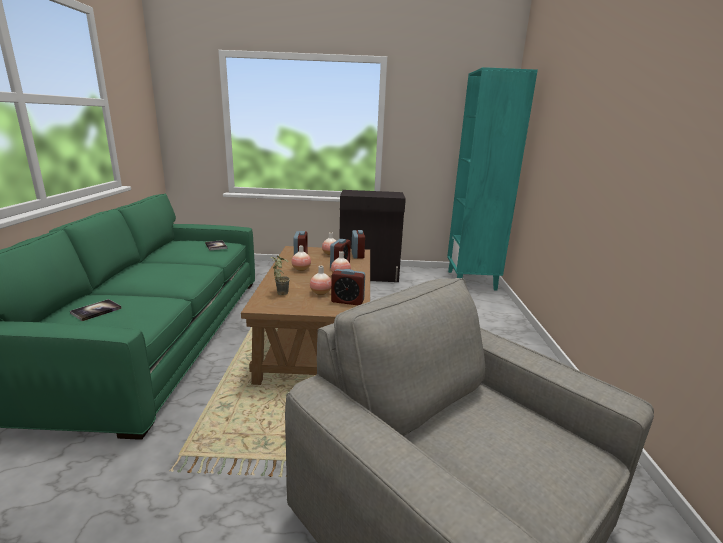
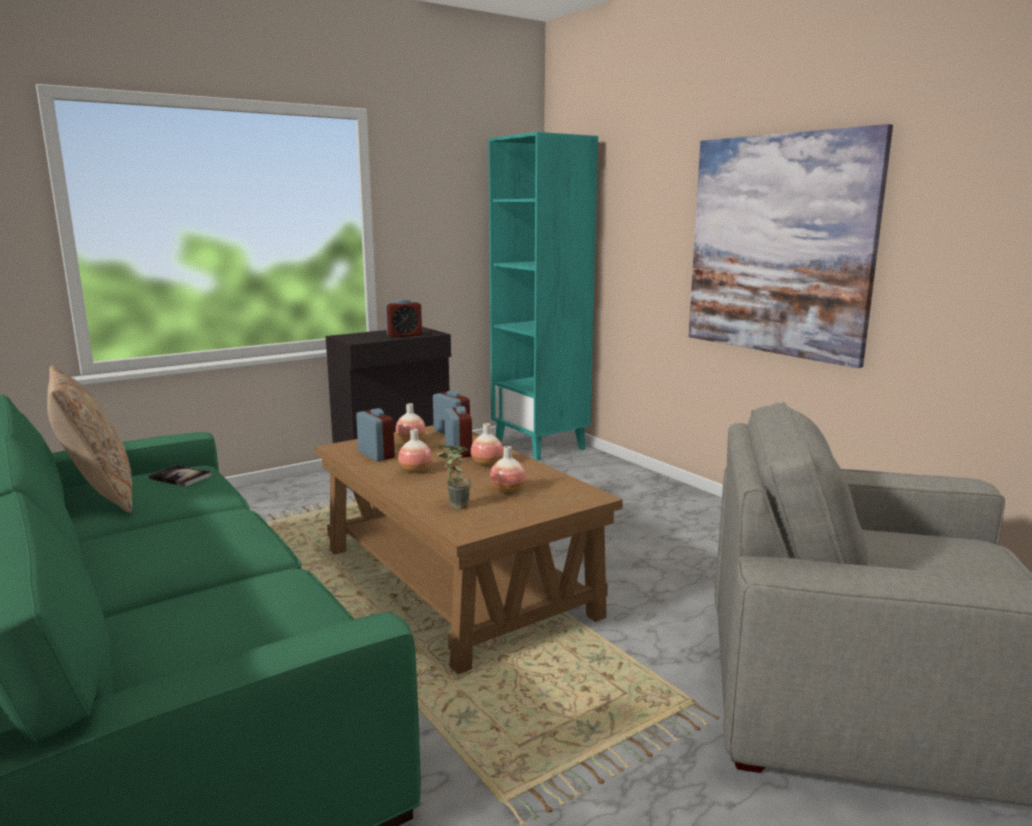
camera: 35 degrees left, 5 degrees down
(96, 311) = (198, 631): book -> none
(178, 245) = (98, 495): none -> beige pillow
(347, 301) = (560, 490): alarm clock -> alarm clock (404, 335)
(613, 158) = (778, 246): none -> picture

